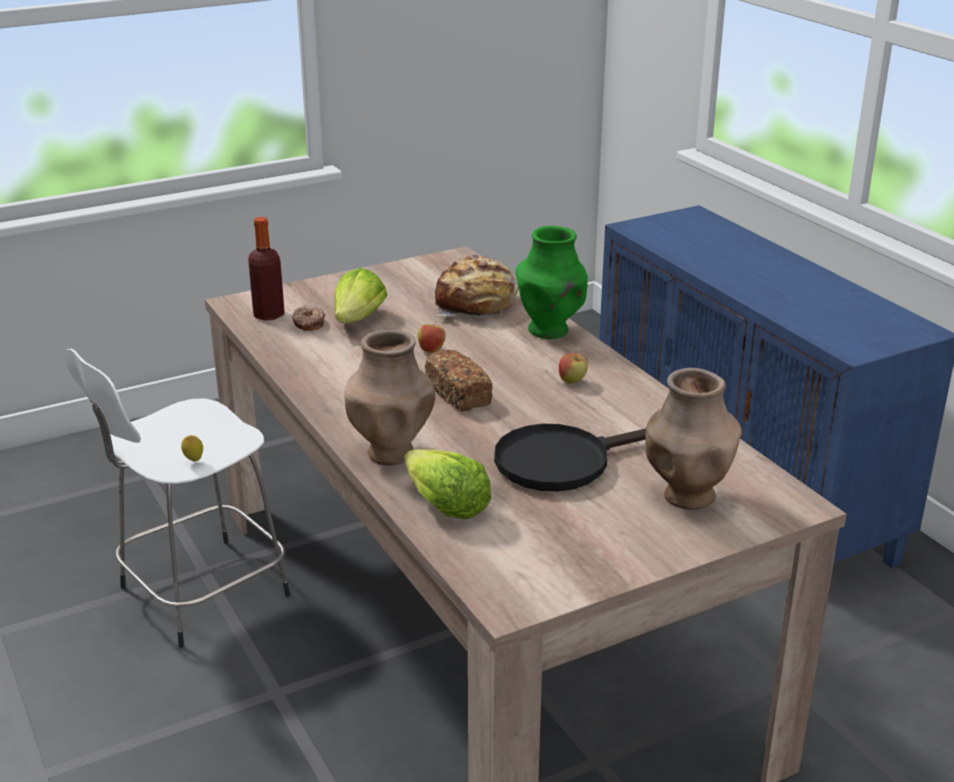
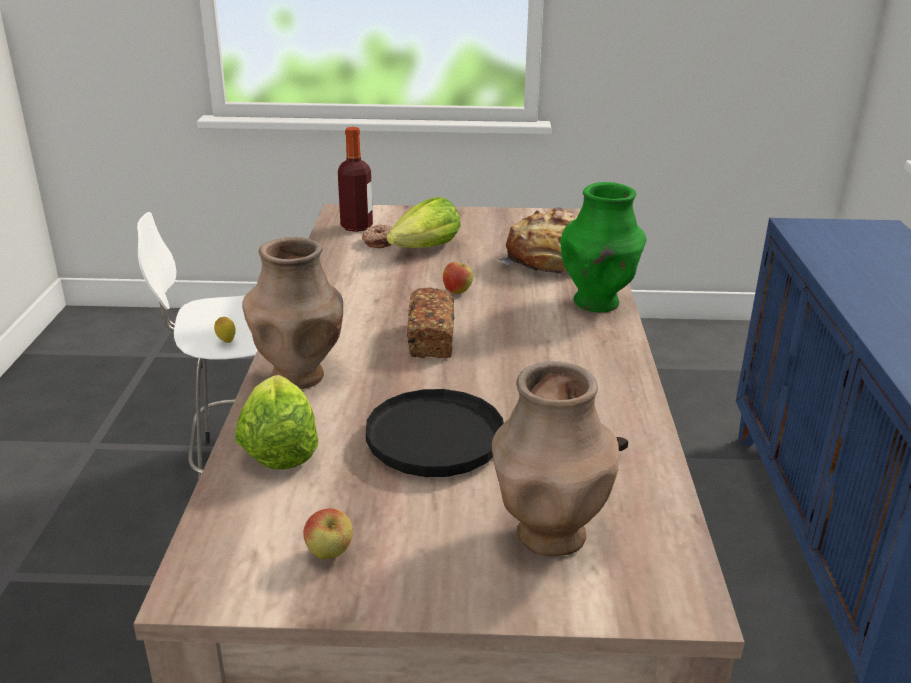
camera: 30 degrees right, 0 degrees up
(572, 382) = (562, 360): apple -> apple (330, 555)

